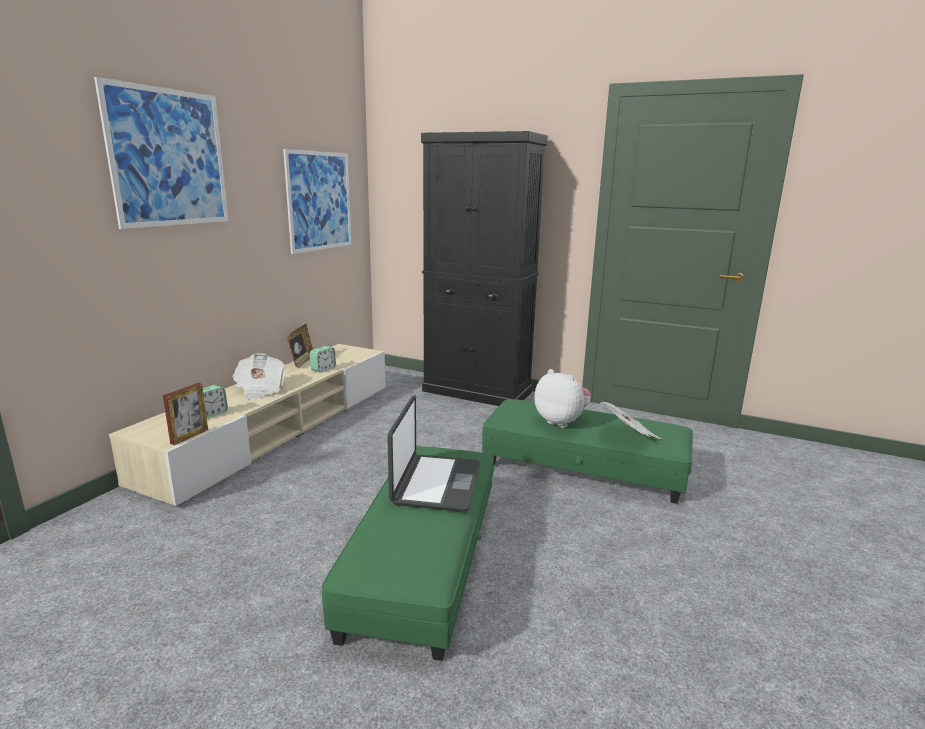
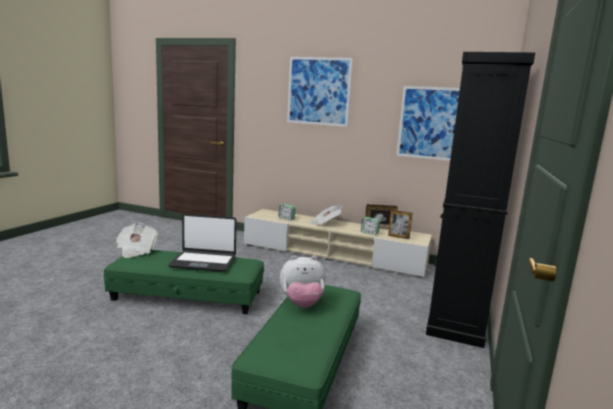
camera: 85 degrees right, 5 degrees down
(189, 436) = (260, 218): picture frame -> picture frame (398, 237)
(561, 422) = (301, 304): plush toy -> plush toy turned 45 degrees clockwise
(628, 435) = (275, 332): newspaper -> newspaper (136, 250)

